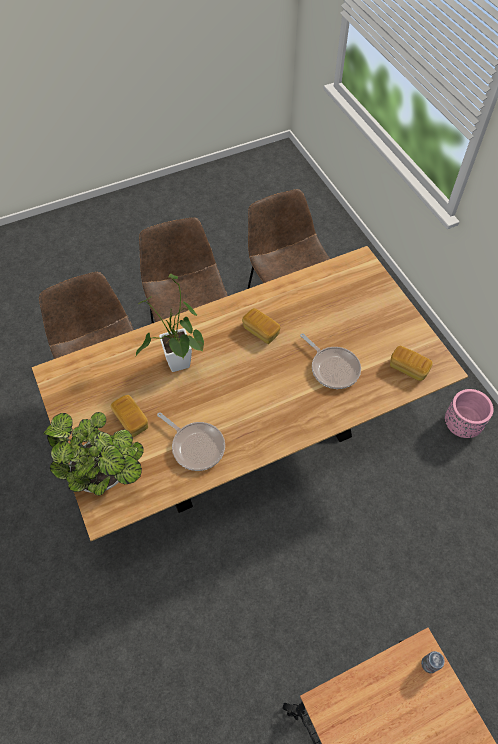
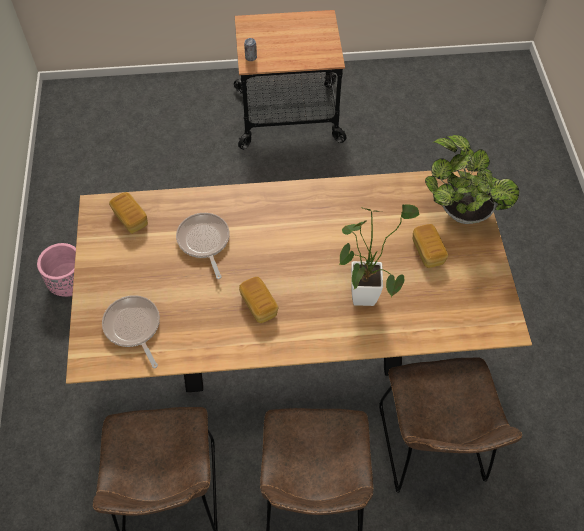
camera: 160 degrees left, 0 degrees up
(196, 446) = (370, 211): frying pan -> frying pan (133, 327)

